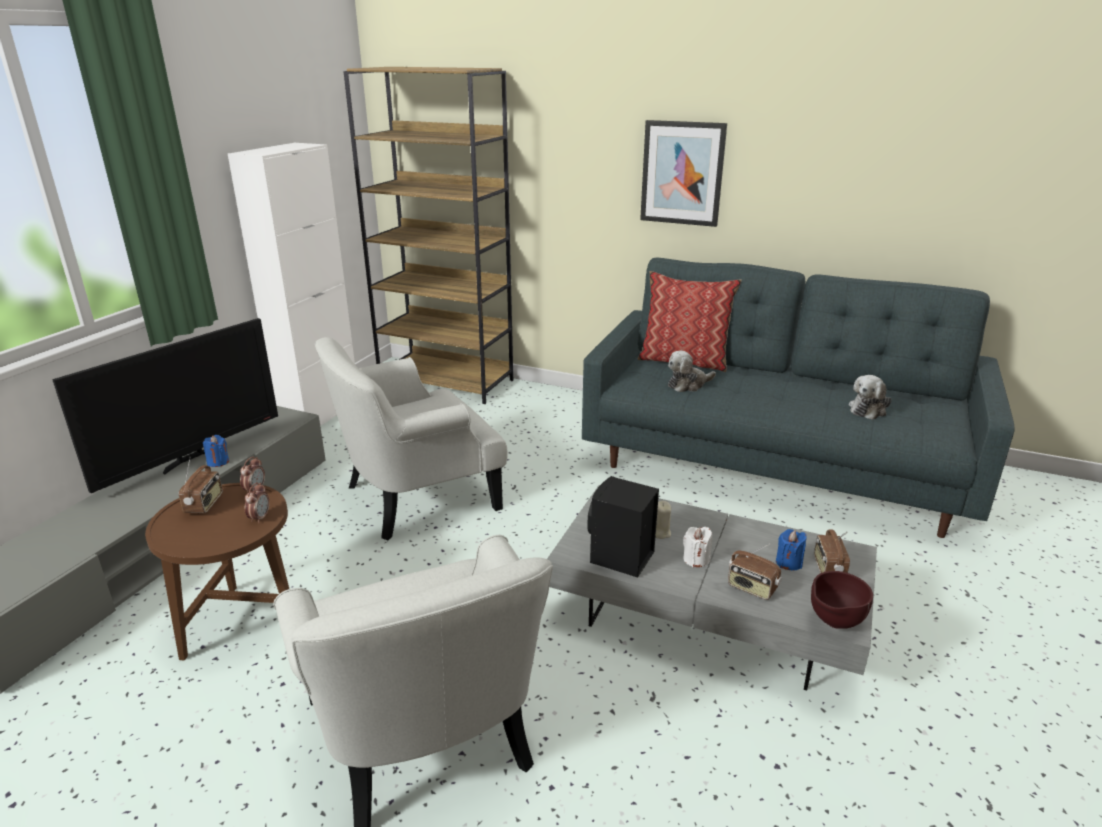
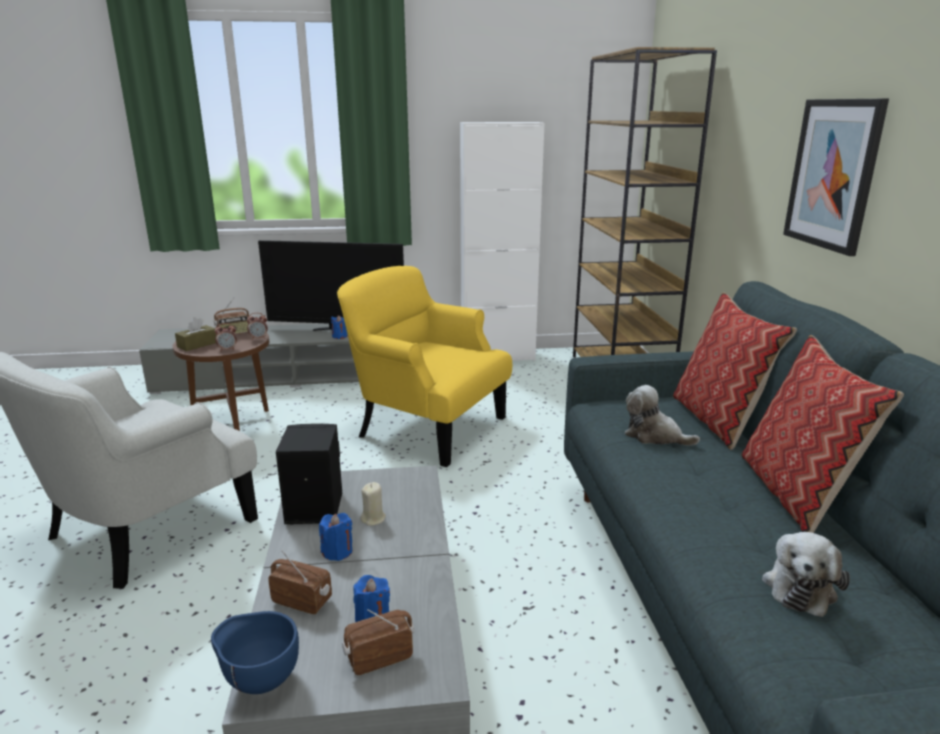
camera: 60 degrees right, 5 degrees down
(209, 536) = (197, 345): none -> brown tissue box
(417, 496) = (427, 427): white armchair -> yellow armchair
(696, 559) = (337, 551): white candle -> blue candle
(751, 588) = (302, 600): radio -> radio turned 105 degrees clockwise
(785, 376) = (796, 493): none -> pillow
(833, 623) = (260, 681): brown bowl -> blue bowl
(868, 409) = (799, 586): plush toy -> plush toy turned 75 degrees counterclockwise

